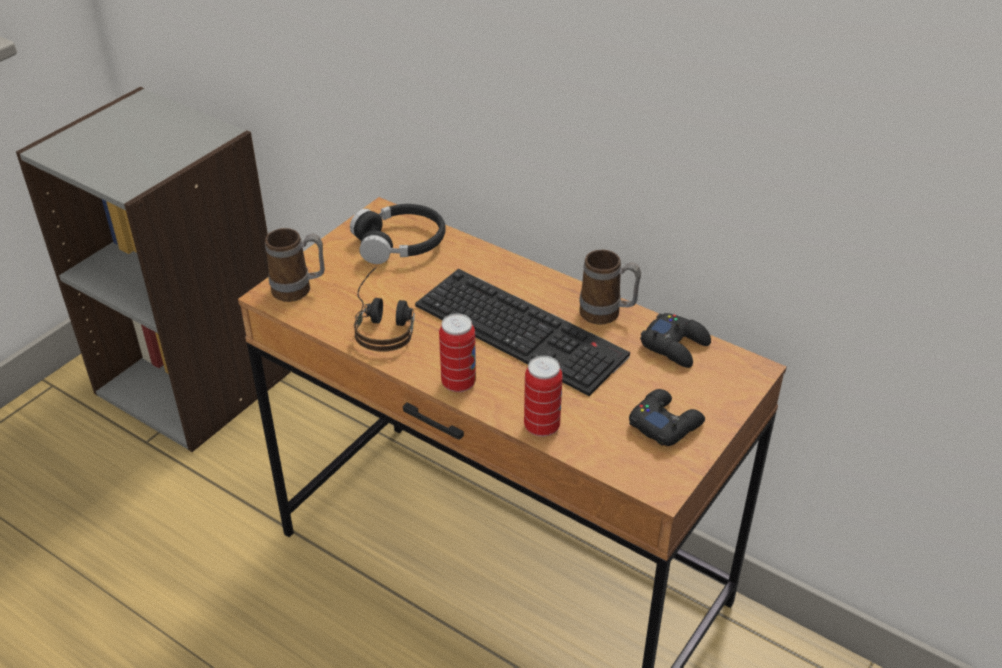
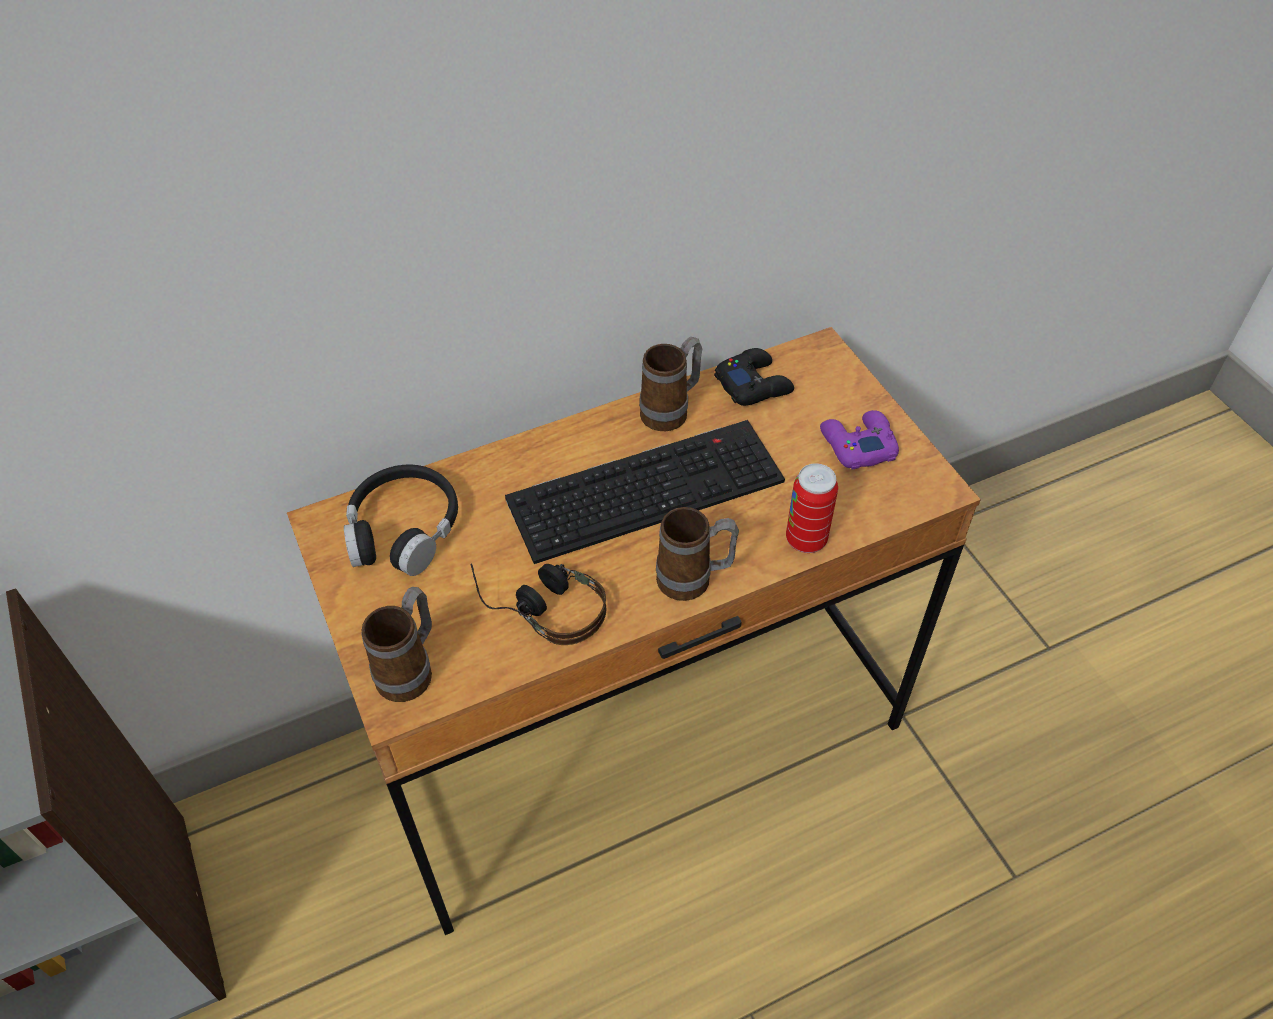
camera: 60 degrees left, 10 degrees up
(458, 383) = (694, 580): can -> mug
(665, 423) = (857, 445): black game controller -> purple game controller

